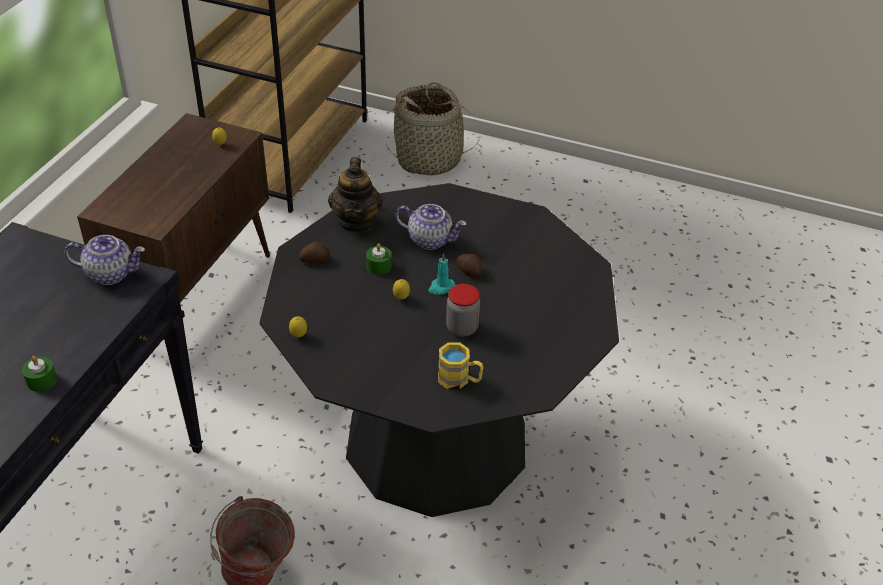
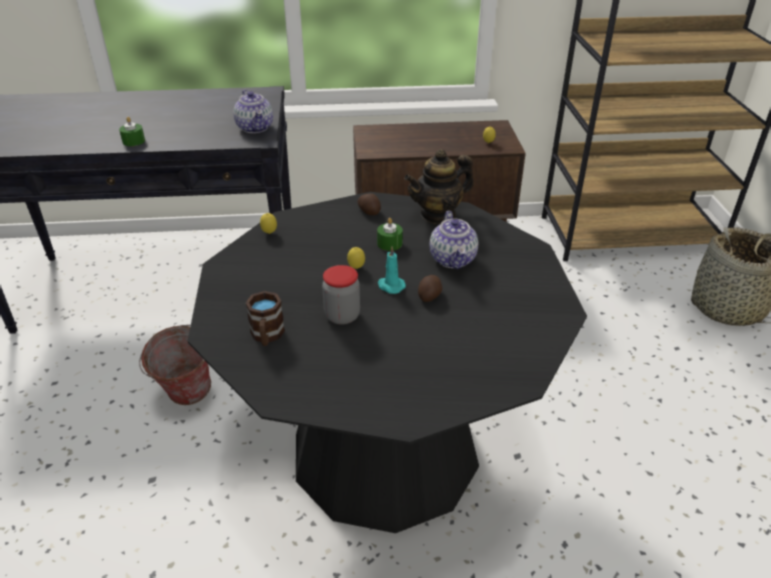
camera: 65 degrees right, 5 degrees down
(459, 380) = (267, 336): yellow mug -> brown mug

